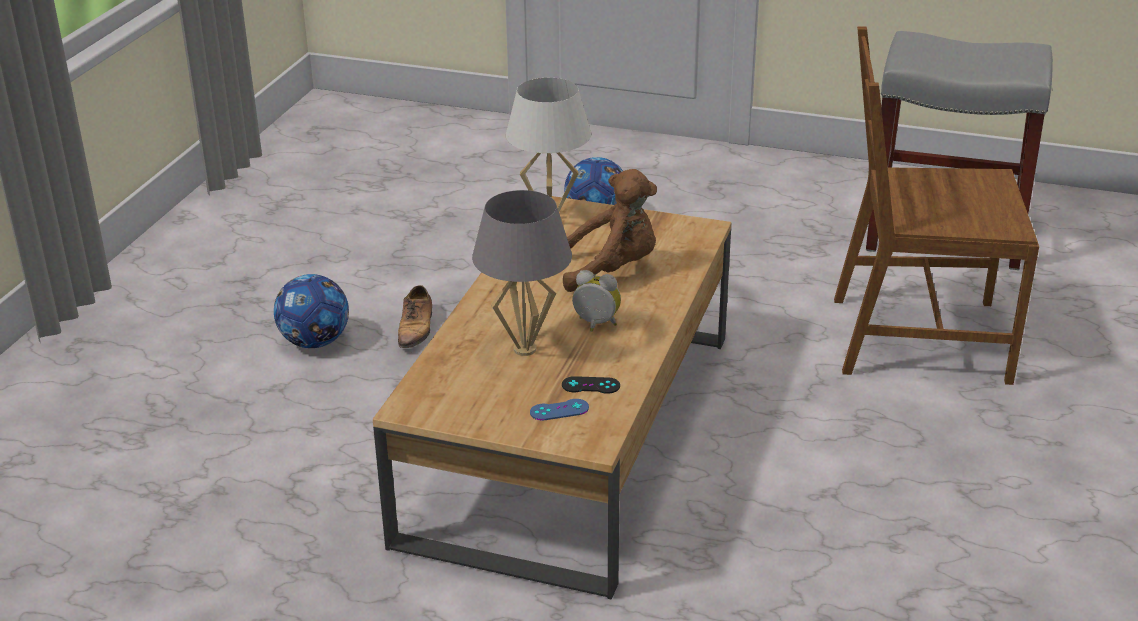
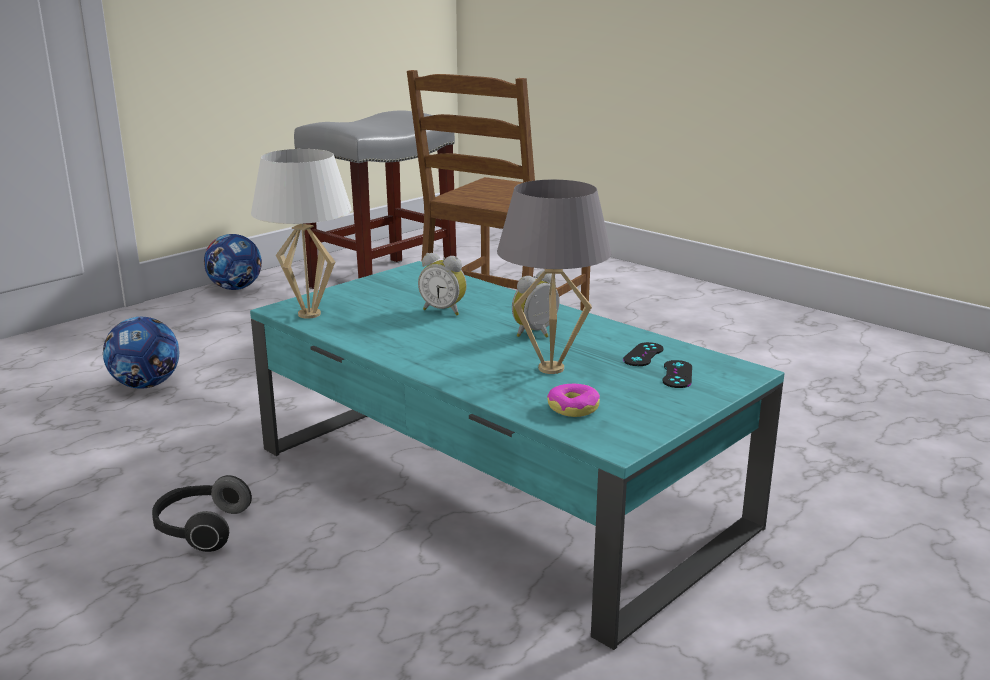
camera: 65 degrees left, 10 degrees down
(315, 342) = (126, 610): football -> football (235, 288)
(416, 329) = (200, 529): shoe -> headphones
(456, 376) = (573, 408): none -> donut
(559, 410) = (677, 374): blue game controller -> black game controller
(571, 436) = (498, 487): brown coffee table -> turquoise coffee table
(611, 270) = (444, 310): brown plush toy -> alarm clock

